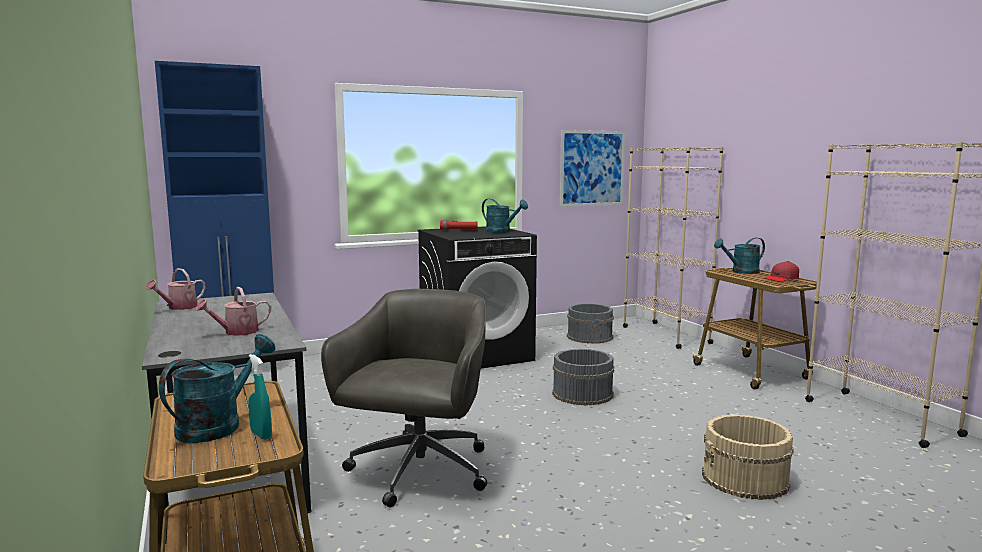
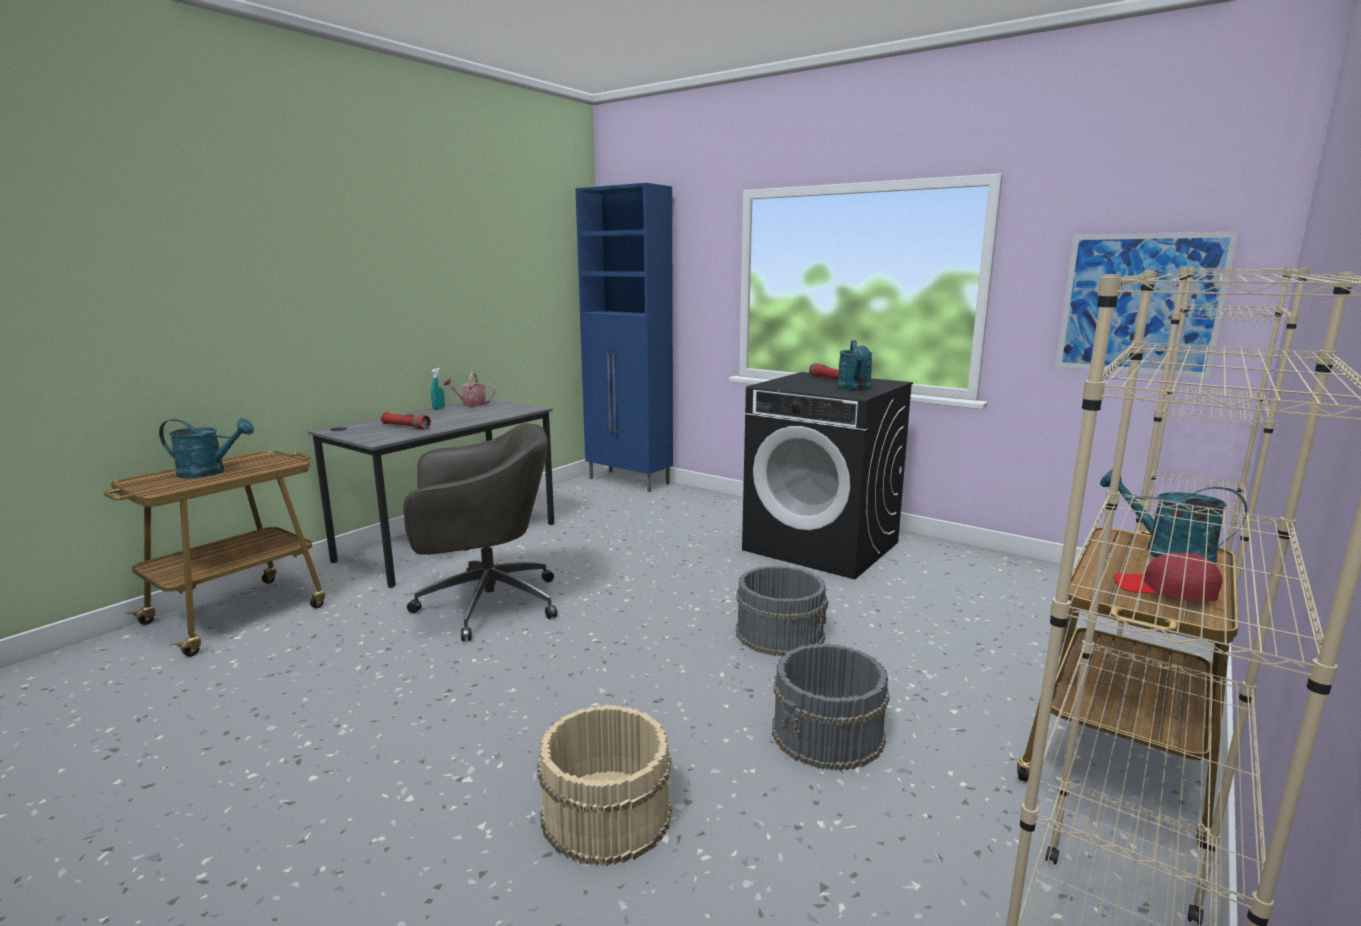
camera: 60 degrees right, 5 degrees up
(236, 332) = (406, 427): watering can -> red flashlight
(261, 435) = (187, 484): turquoise spray bottle -> turquoise spray bottle (439, 409)
(590, 337) = (1023, 589): grey bucket -> grey bucket (828, 734)

